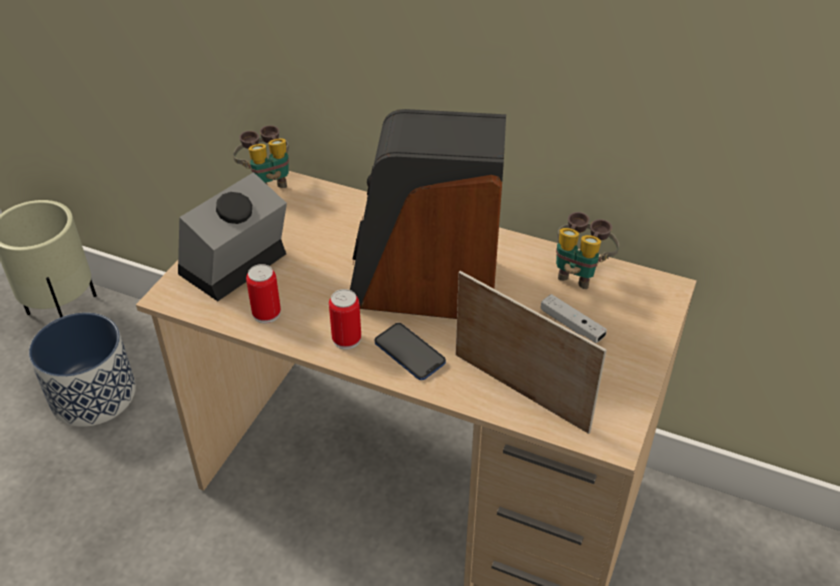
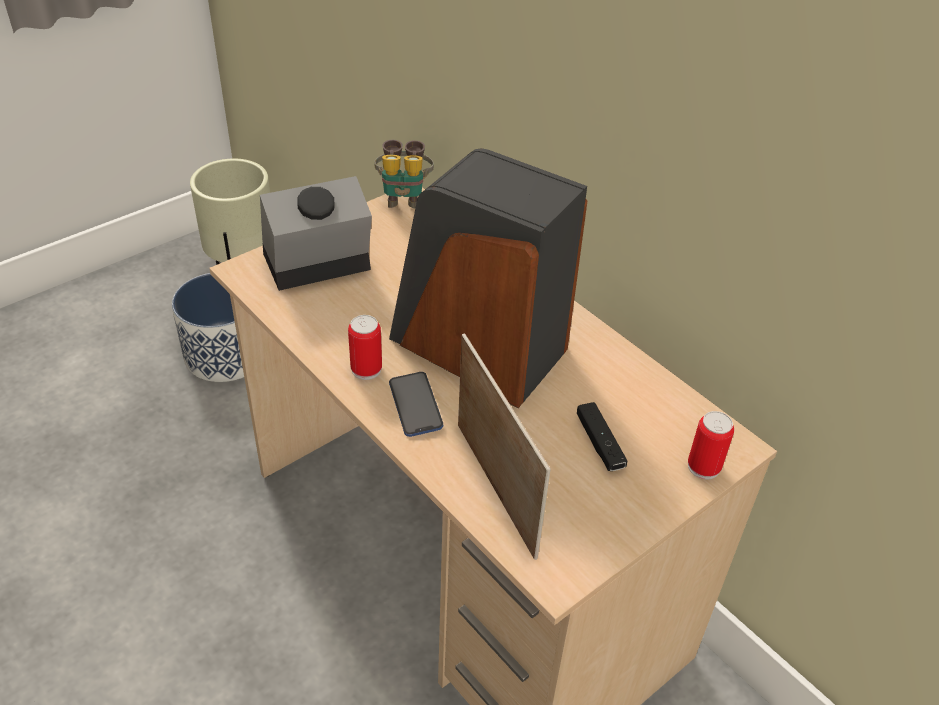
camera: 25 degrees right, 0 degrees up
(266, 314) = (312, 318): can -> can (703, 467)
(571, 325) = (599, 443): white game controller -> black game controller
(579, 272) = (648, 393): binoculars -> none

